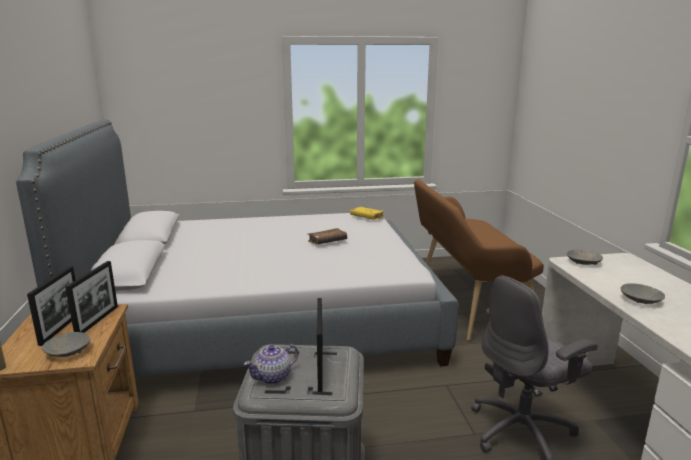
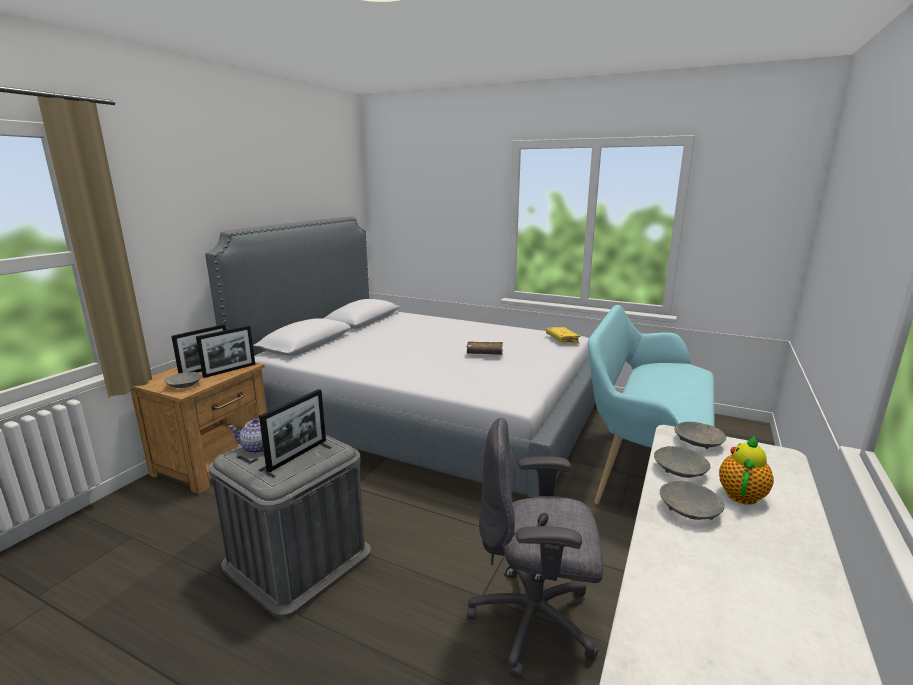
camera: 35 degrees right, 0 degrees up
(465, 304) = (642, 465): brown bench -> turquoise bench
(603, 281) = (680, 471): none -> grey bowl
(644, 283) = (742, 493): none -> teapot

